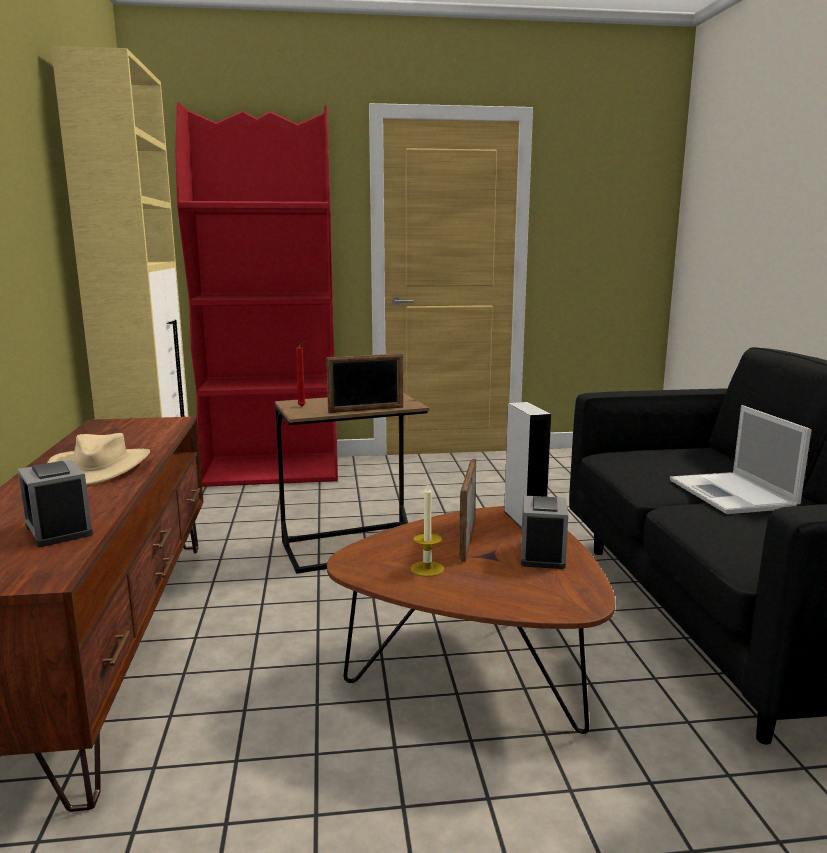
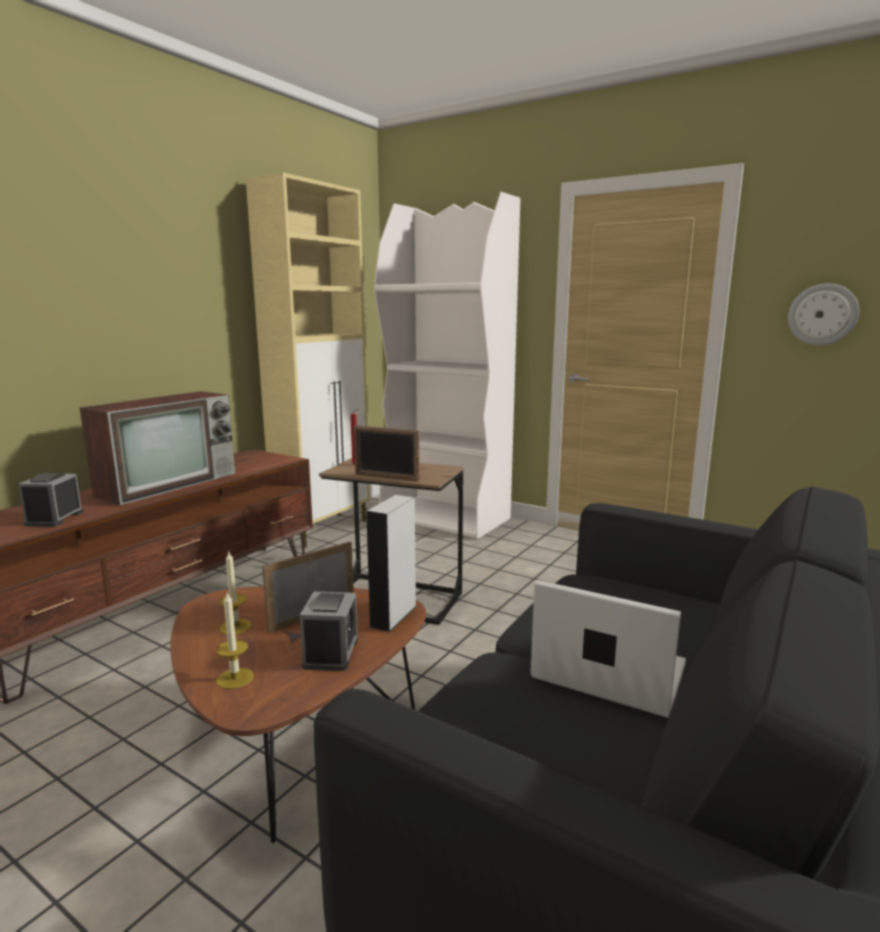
camera: 40 degrees right, 0 degrees up
(100, 467) = (170, 483): beige hat -> television
(273, 471) = (446, 518): red bookcase -> white bookcase
(521, 595) = (235, 678): none -> candle
(542, 554) = (331, 652): alarm clock -> alarm clock turned 135 degrees clockwise
(596, 236) = (822, 314): none -> wall clock
(733, 494) = (606, 671): laptop -> laptop turned 90 degrees clockwise

